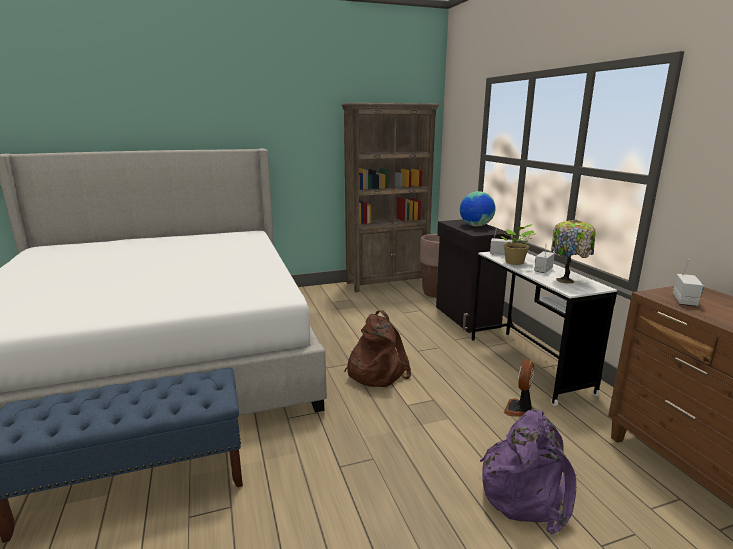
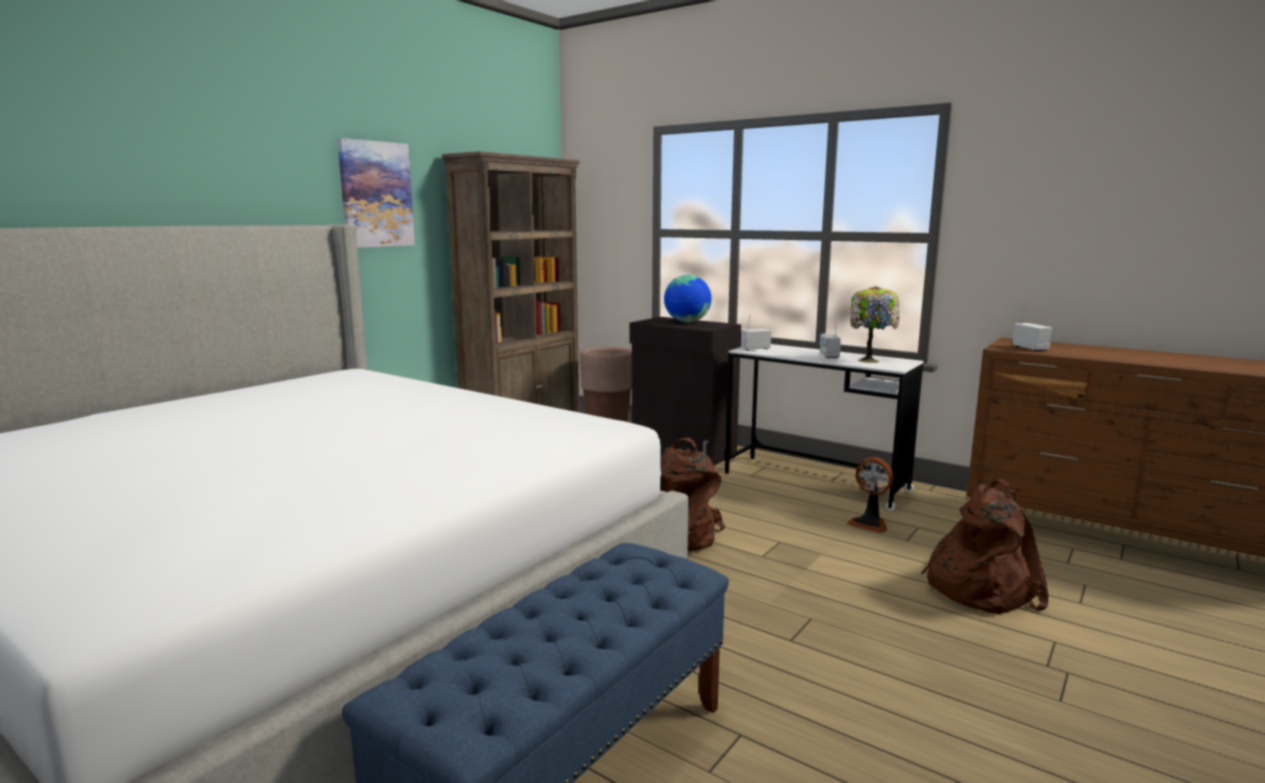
camera: 35 degrees left, 5 degrees down
(294, 130) = (376, 194): none -> picture
(514, 263) = (788, 354): potted plant -> none
(519, 410) = (870, 523): fan -> fan turned 45 degrees counterclockwise
(527, 492) = (978, 588): purple backpack -> brown backpack

